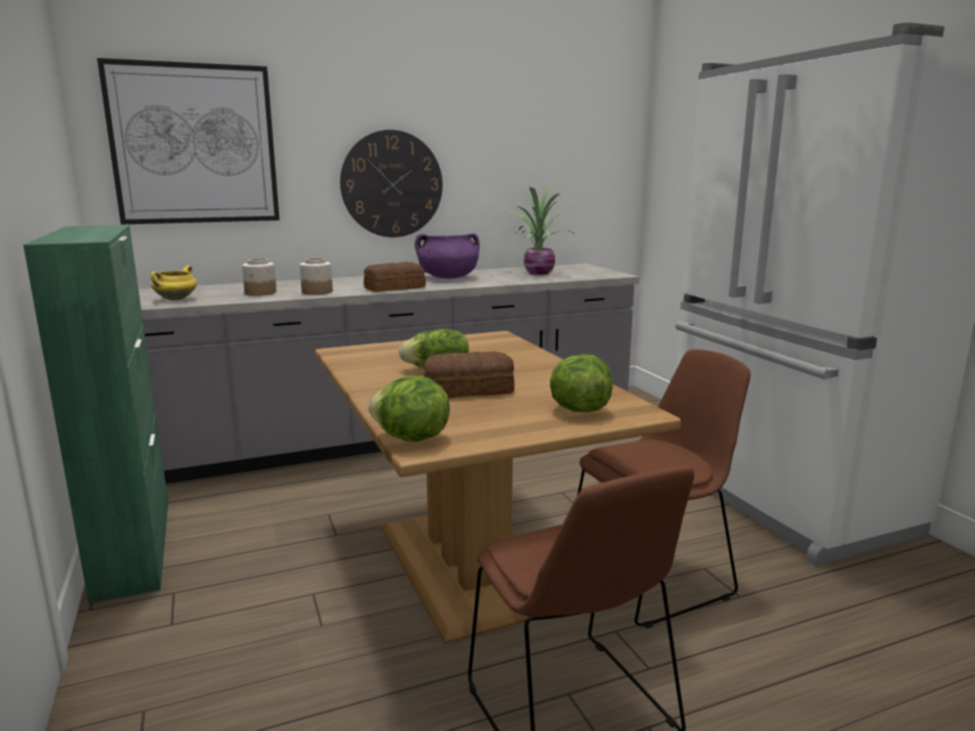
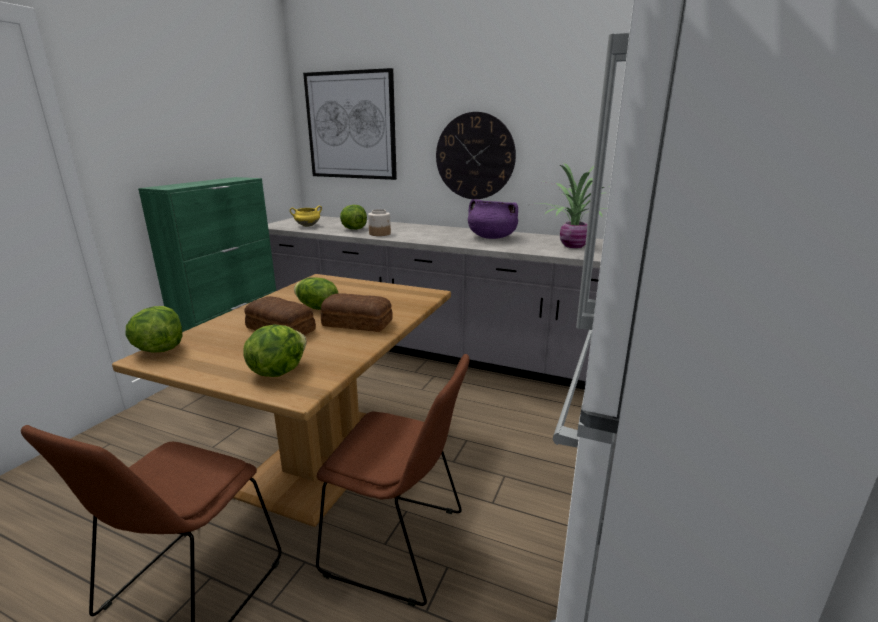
camera: 45 degrees right, 5 degrees up
(260, 293) = (353, 229): jar -> lettuce
(393, 288) = (428, 239): bread -> bread (357, 323)

